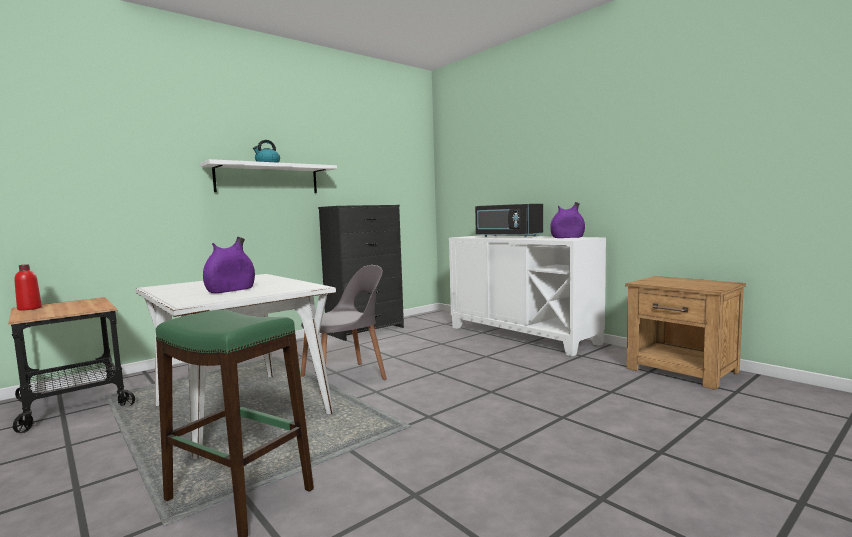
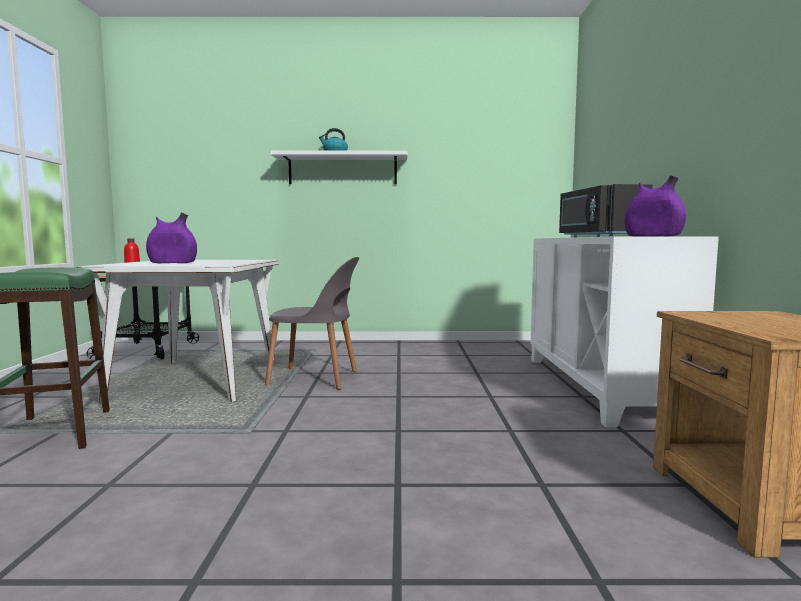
camera: 40 degrees right, 0 degrees up
(366, 330) = (437, 345): black dresser -> none

